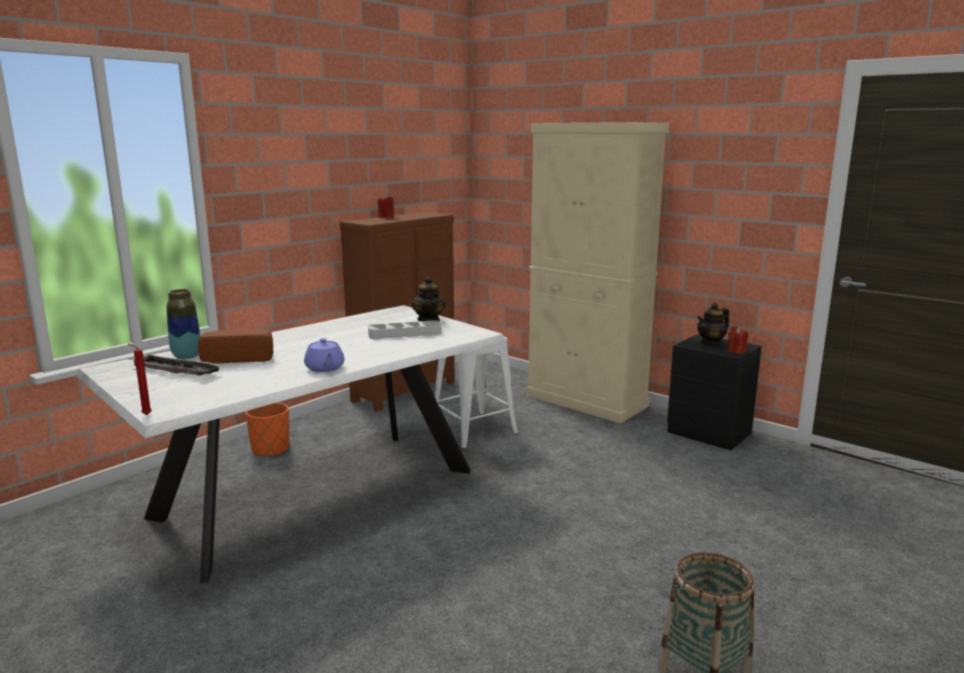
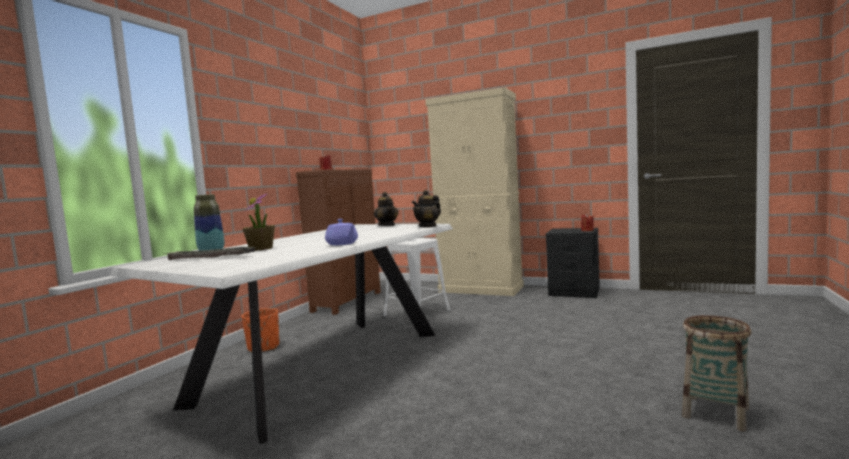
camera: 15 degrees left, 10 degrees down
(145, 415) = (214, 274): red candle -> none
(239, 358) = (261, 248): bread -> potted plant
(405, 334) = (379, 230): grey tray -> none
(711, 343) = (567, 230): teapot -> teapot (428, 226)

